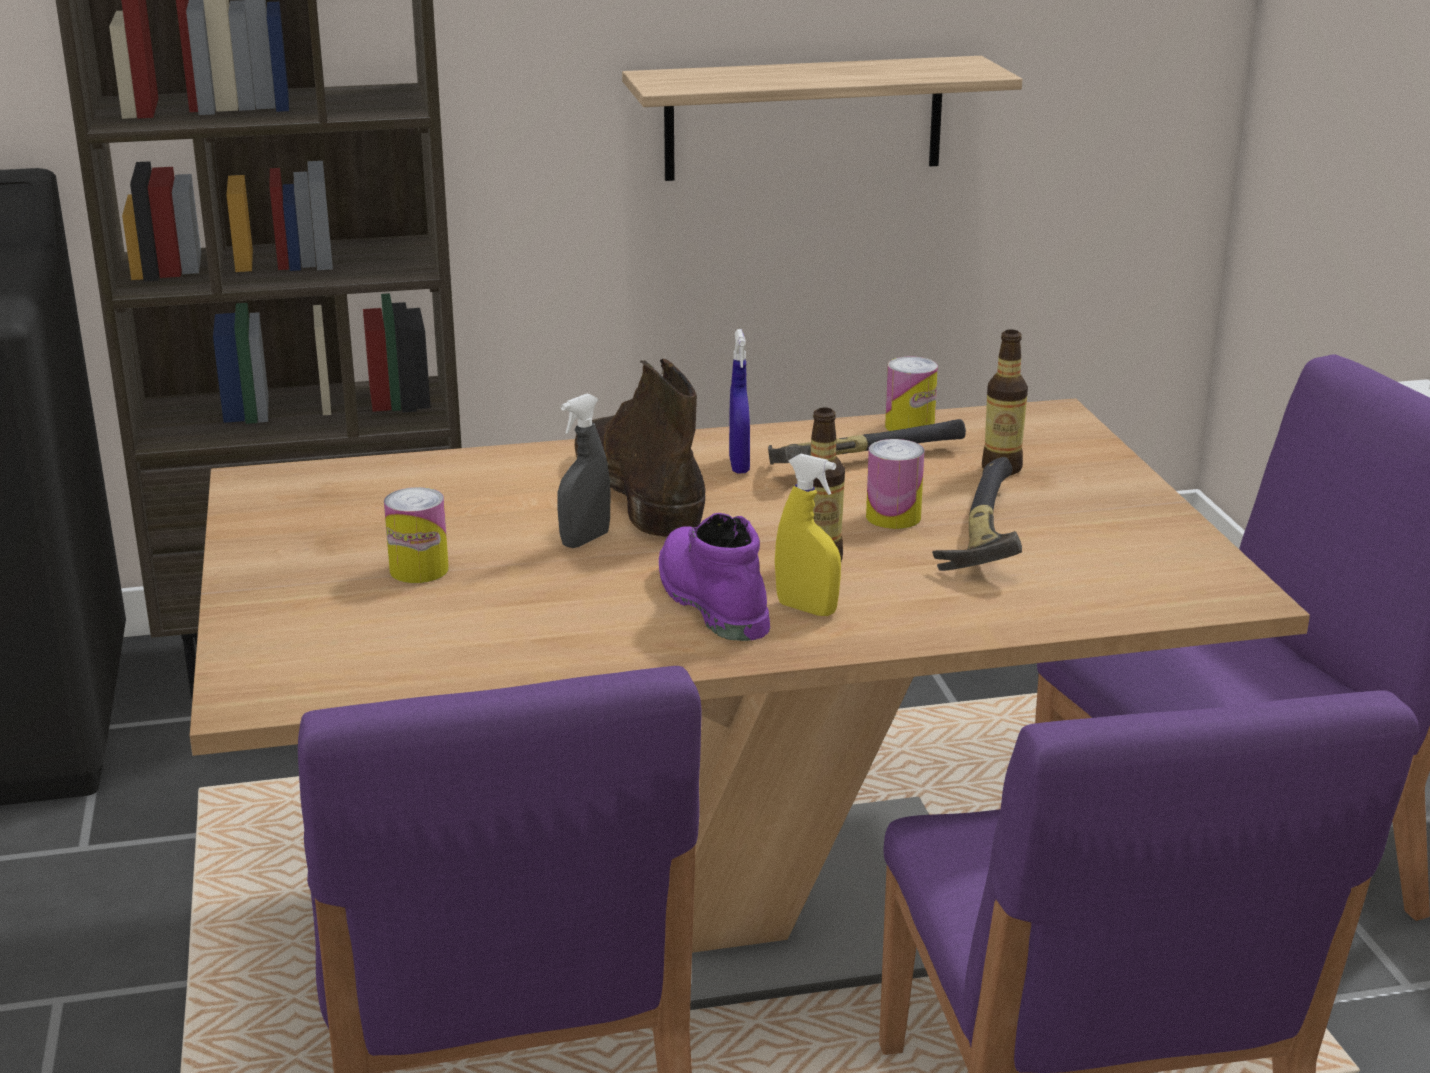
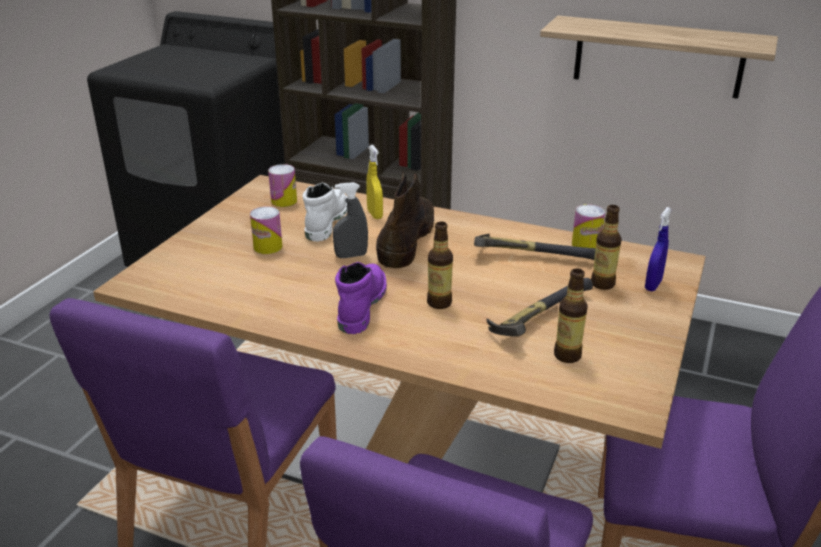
camera: 35 degrees right, 5 degrees up
(461, 506) = (325, 222): none -> white boot
(739, 465) = (471, 240): blue spray bottle -> blue spray bottle (653, 285)
(806, 609) = (396, 327): yellow spray bottle -> yellow spray bottle (375, 214)
(893, 517) = (507, 292): can -> can (284, 201)
(1081, 566) = (567, 355): none -> bottle

